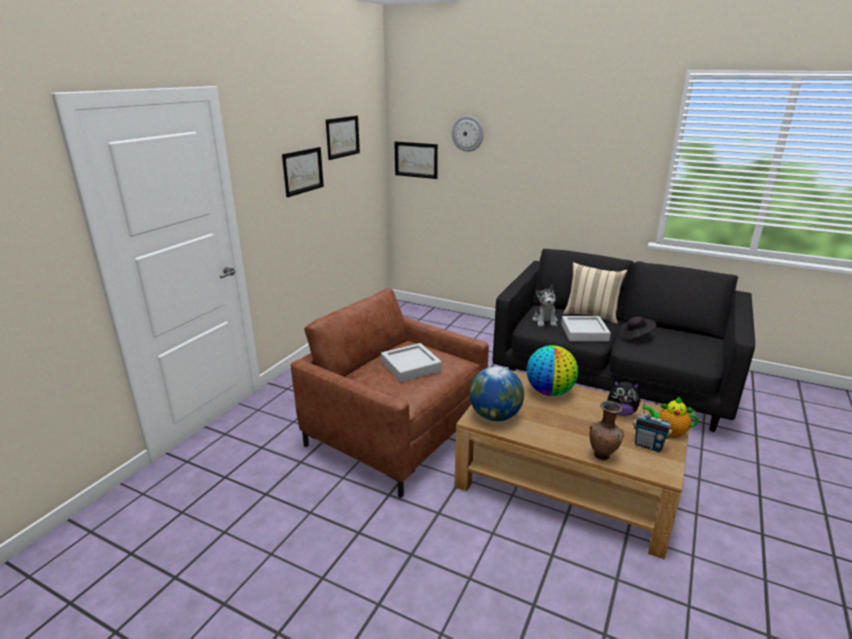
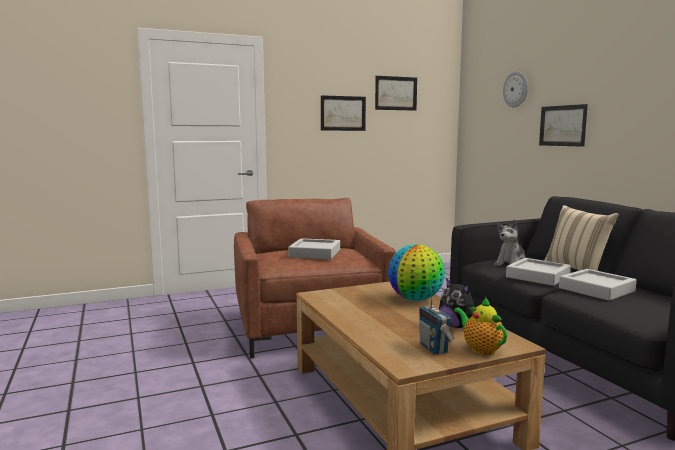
camera: 40 degrees right, 15 degrees down
(416, 160) = (477, 121): picture -> picture (562, 125)
(495, 416) = (334, 297): globe -> none
(602, 455) = (371, 339): brown vase -> none
(634, 336) = (596, 289): black hat -> grey tray

